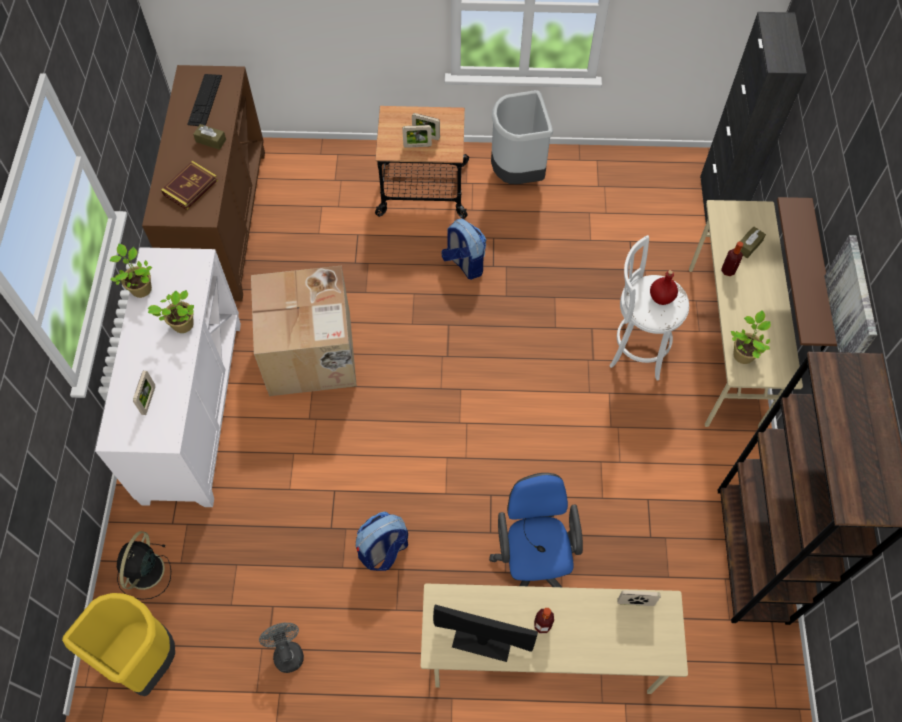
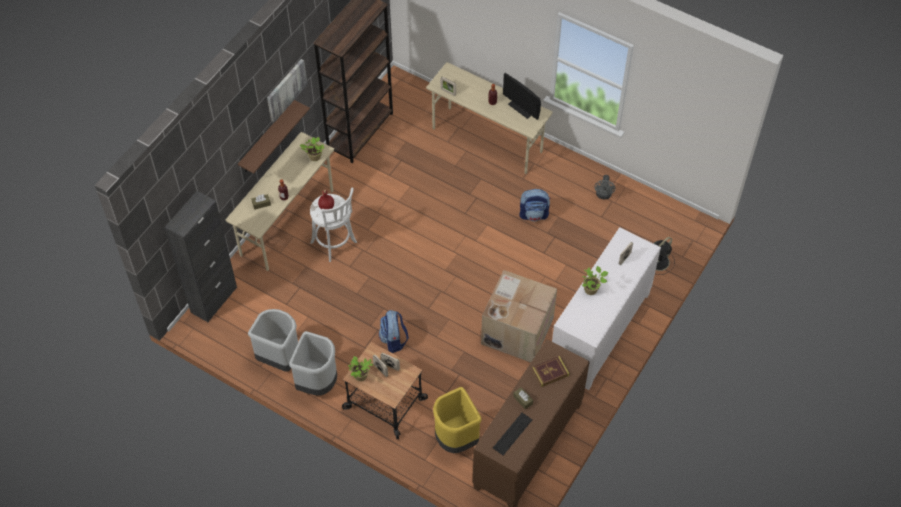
camera: 150 degrees left, 5 degrees down
(140, 288) = (605, 322): potted plant -> potted plant (360, 376)
(144, 658) = (673, 224): yellow trash can -> yellow trash can (456, 439)
(533, 562) = (464, 176): blue office chair -> none
(582, 178) = (280, 359): none -> grey trash can

